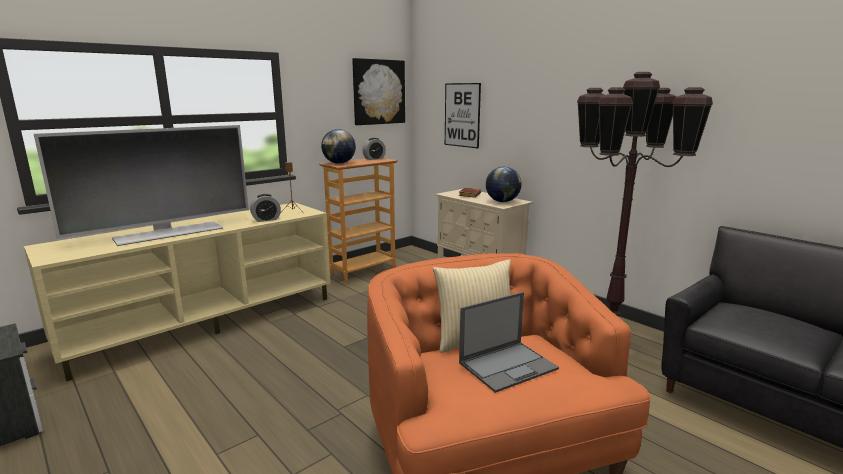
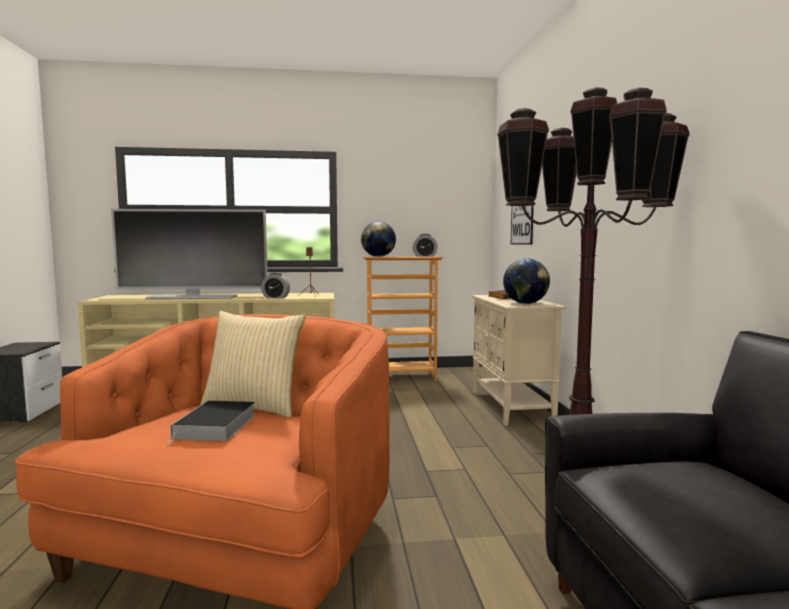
camera: 35 degrees right, 10 degrees down
(378, 92) = (450, 190): picture -> none
(508, 365) = (215, 427): laptop -> book

